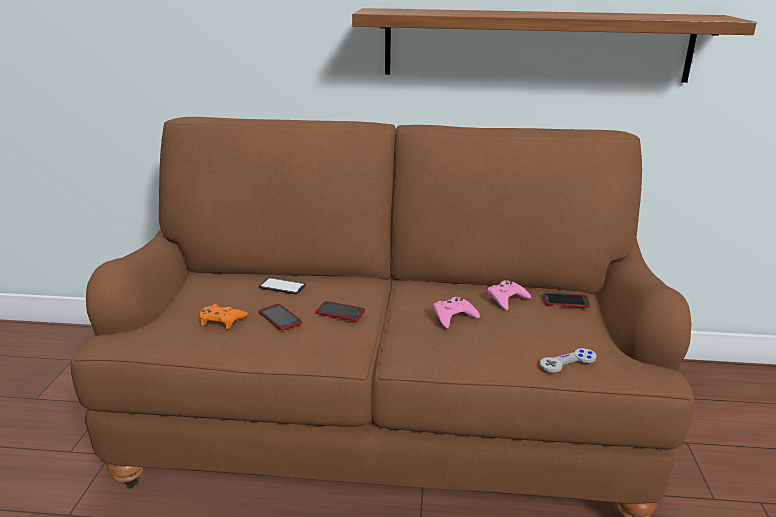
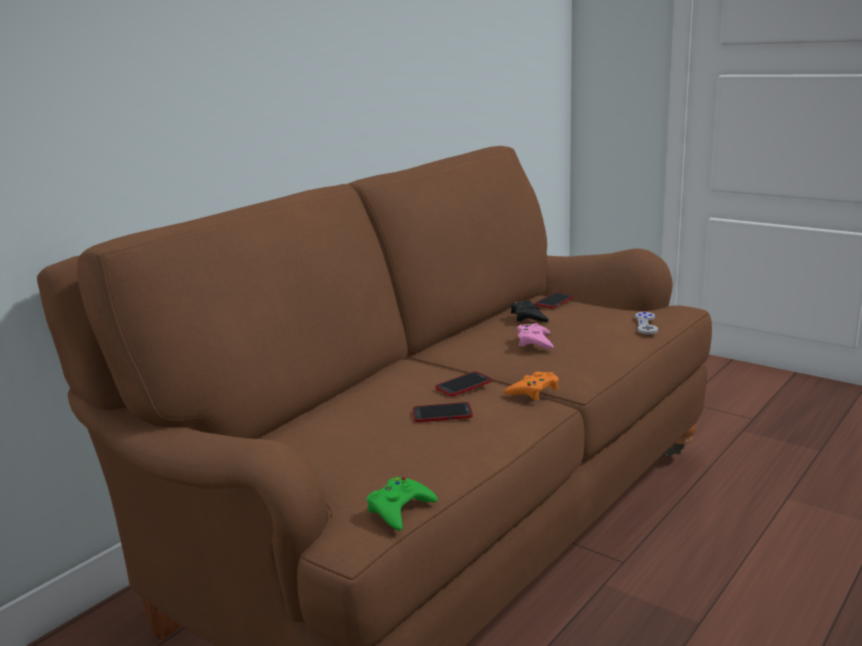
camera: 55 degrees left, 5 degrees down
(140, 345) = (399, 509): none -> green game controller
(221, 320) = (408, 445): orange game controller -> orange game controller (533, 391)
(282, 286) = (368, 401): phone -> none
(506, 299) = (528, 317): pink game controller -> black game controller
(536, 45) = (384, 82): shelf -> none

